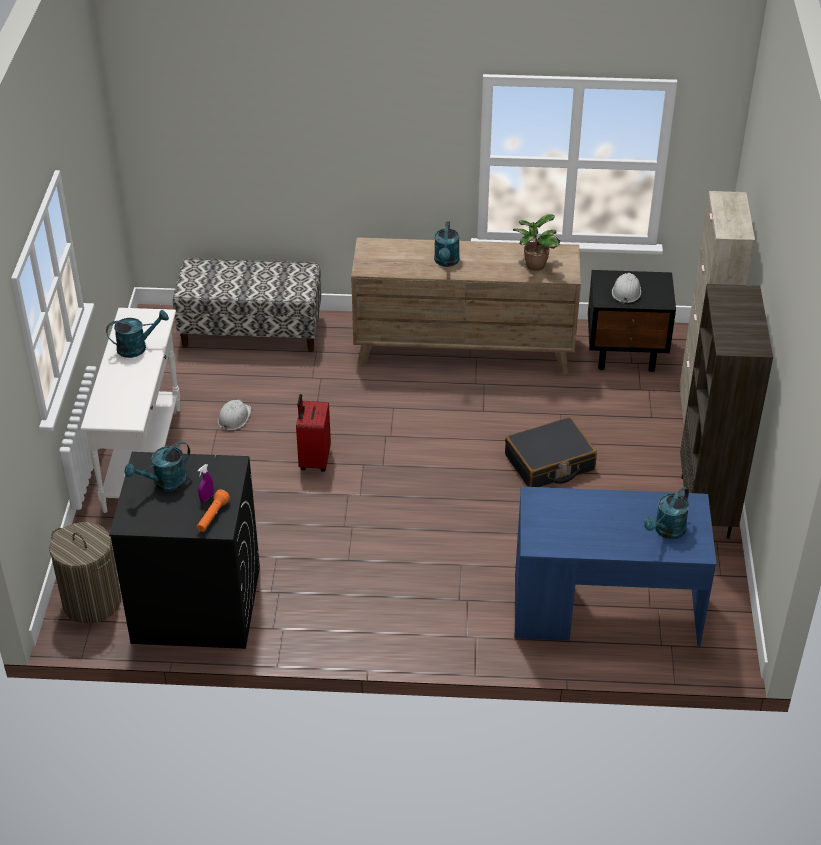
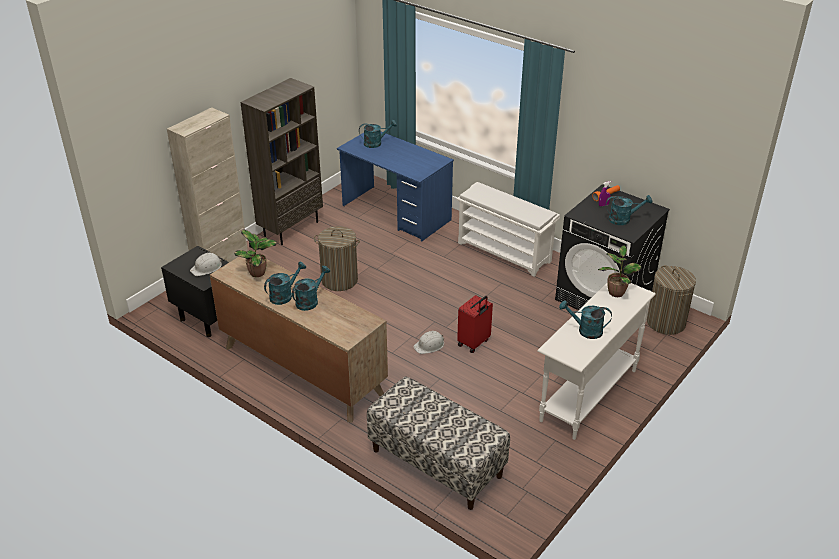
camera: 145 degrees left, 5 degrees down
(128, 408) = (616, 292): none -> potted plant
(234, 418) = (504, 396): white hard hat -> white hard hat (429, 345)
(385, 616) = (505, 252): none -> white shoe rack
(477, 256) = (284, 295): none -> turquoise watering can
(549, 463) = (339, 280): black suitcase -> laundry basket

